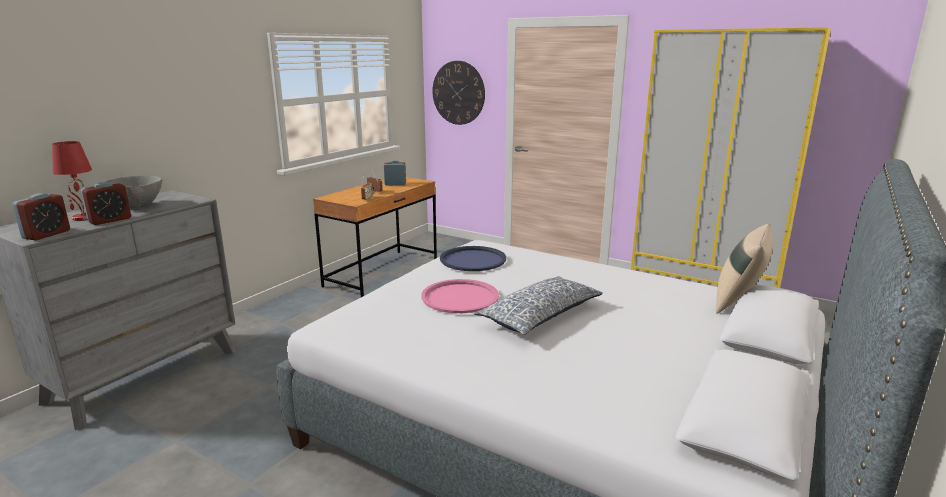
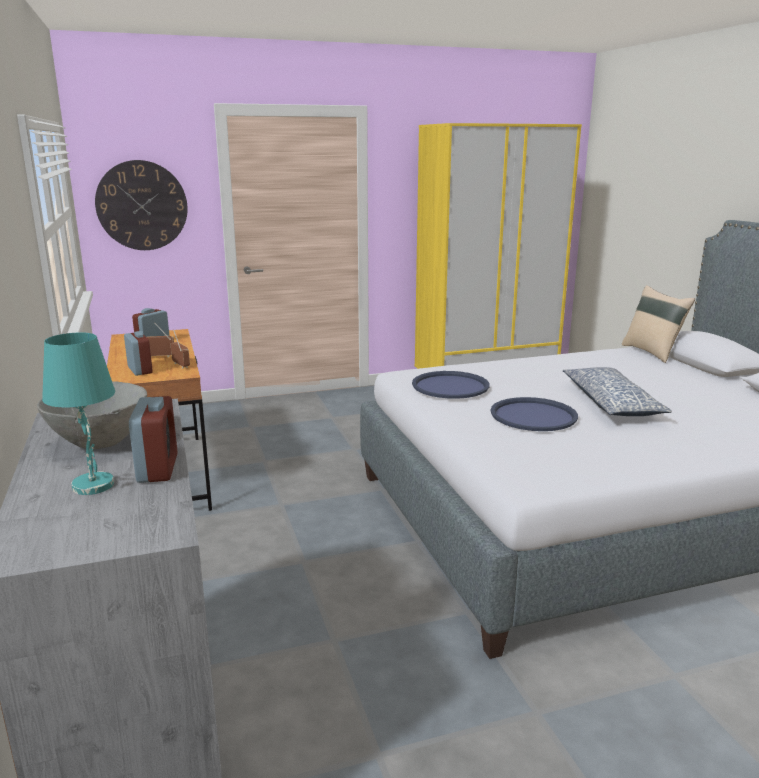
camera: 50 degrees left, 0 degrees up
(47, 234) = (157, 520): alarm clock -> alarm clock (140, 370)
(83, 218) = (94, 485): red table lamp -> turquoise table lamp
(460, 297) = (533, 415): pink tray -> blue tray

